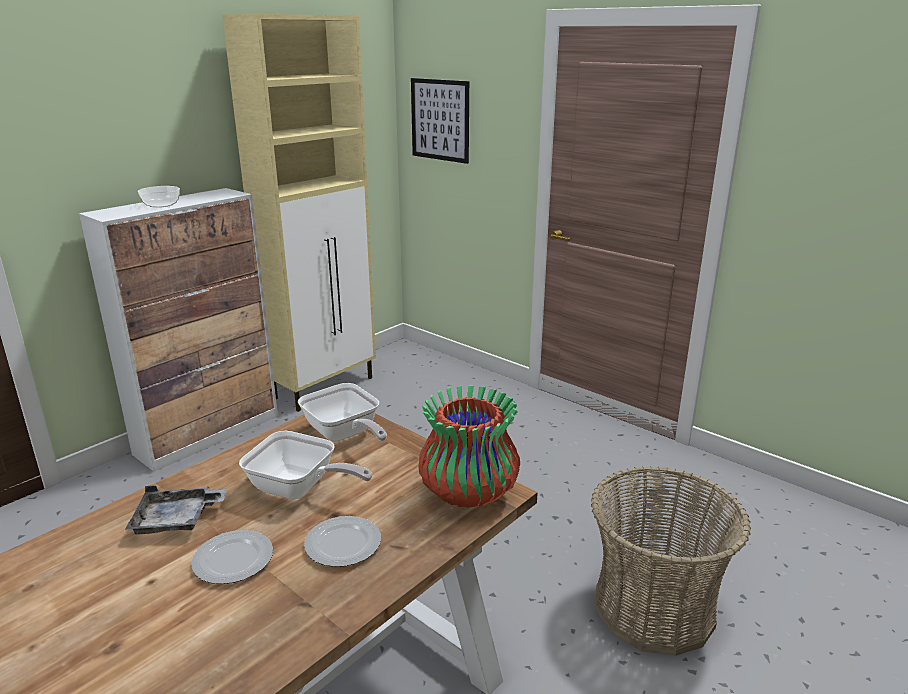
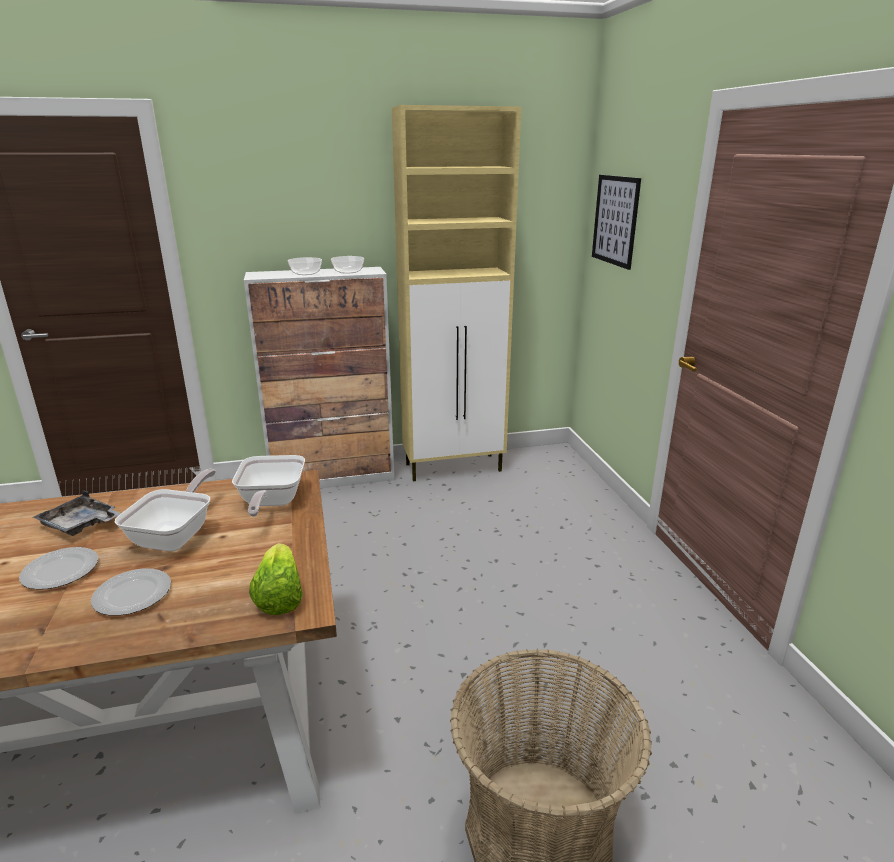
camera: 35 degrees right, 0 degrees up
(206, 197) = (348, 271): none -> bowl
(299, 489) = (177, 535): frying pan -> frying pan turned 135 degrees counterclockwise
(468, 492) = (279, 596): vase -> lettuce

